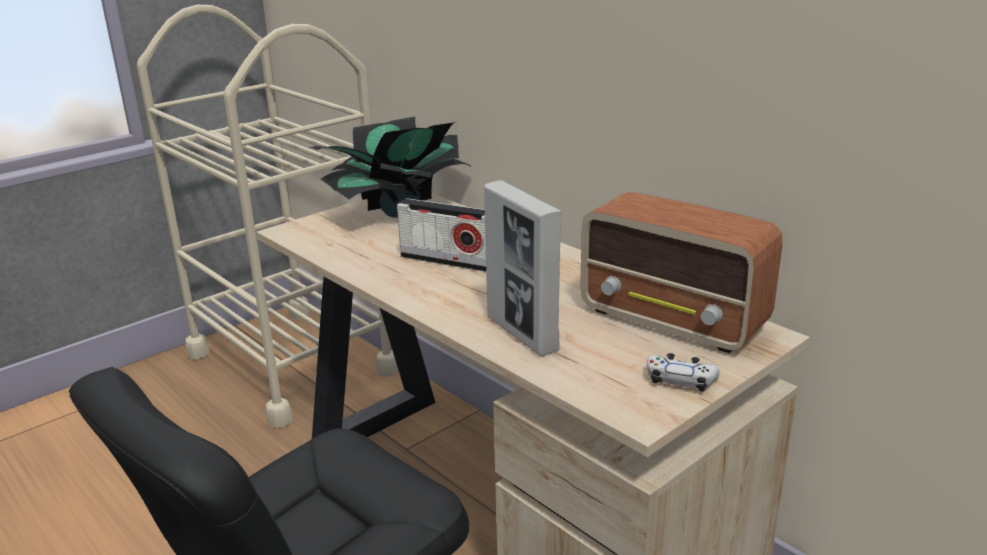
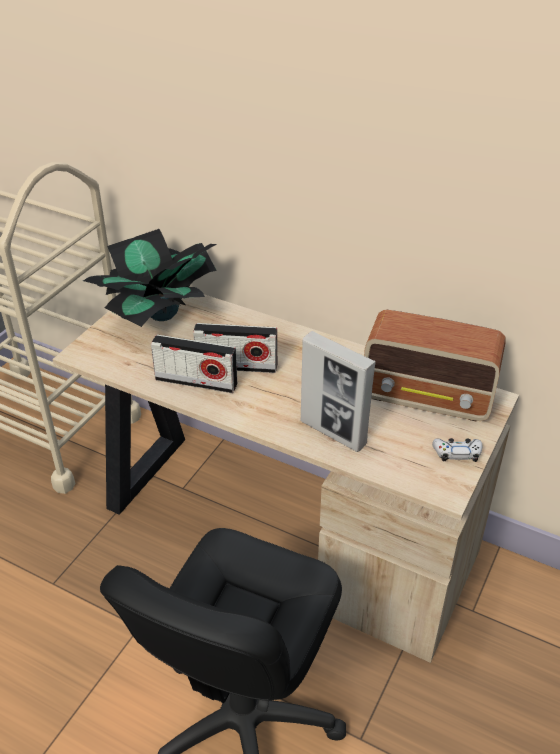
camera: 20 degrees left, 15 degrees up
(391, 267) = (196, 381): none -> radio

